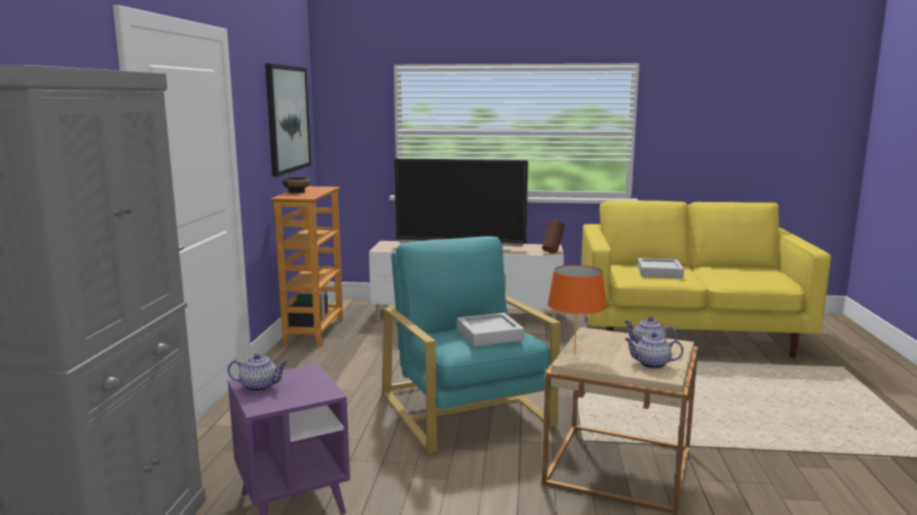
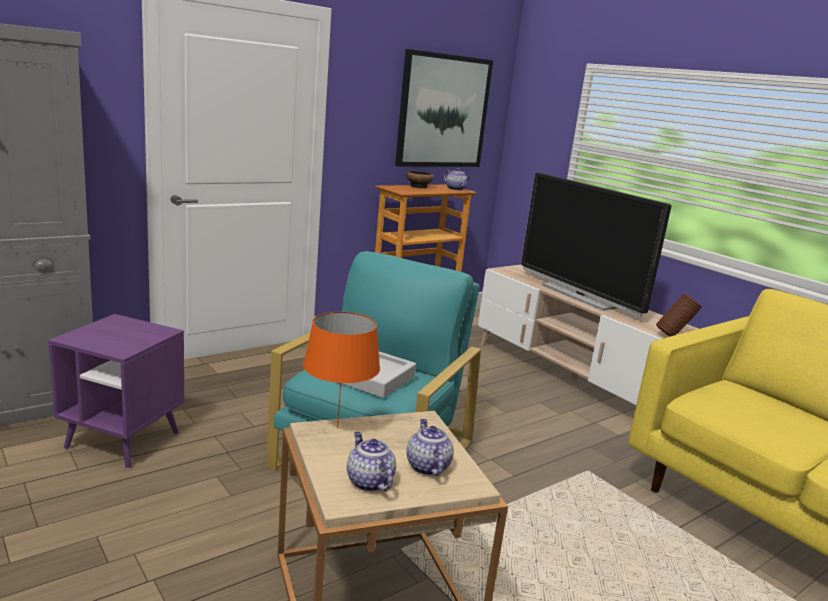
camera: 45 degrees right, 5 degrees up
(260, 387) = (111, 326): teapot -> teapot (456, 189)
(659, 272) = (771, 417): grey tray -> none

